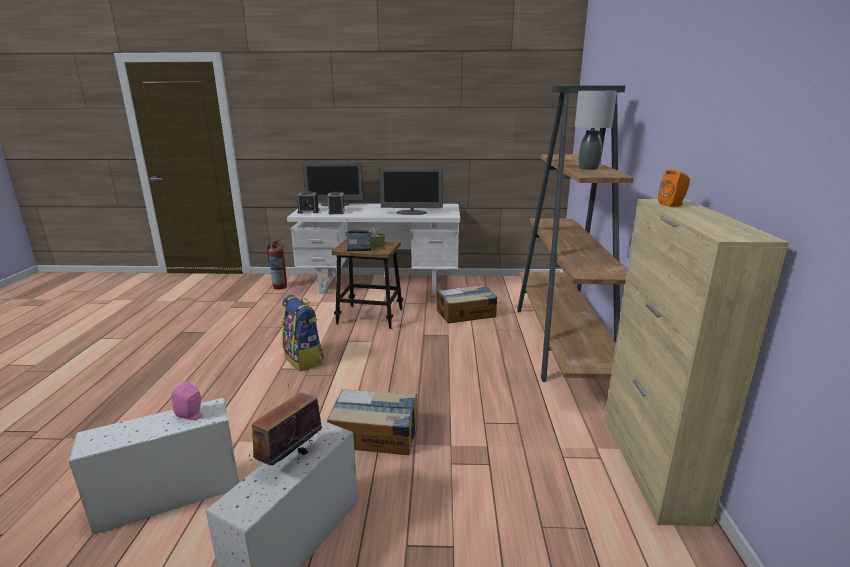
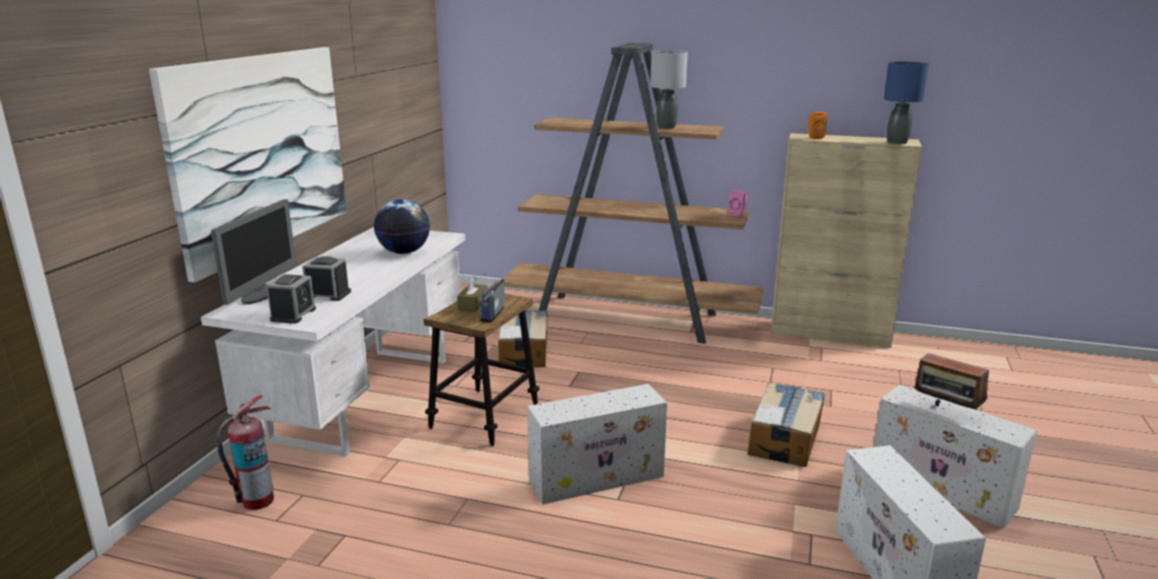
camera: 75 degrees left, 0 degrees up
(192, 416) = (887, 466): pink speaker -> pink speaker (738, 214)
(304, 359) = (598, 478): backpack -> white storage box
(362, 137) = (262, 153): none -> picture
(411, 213) = (404, 252): monitor -> globe
(720, 231) = (896, 142): none -> blue table lamp

